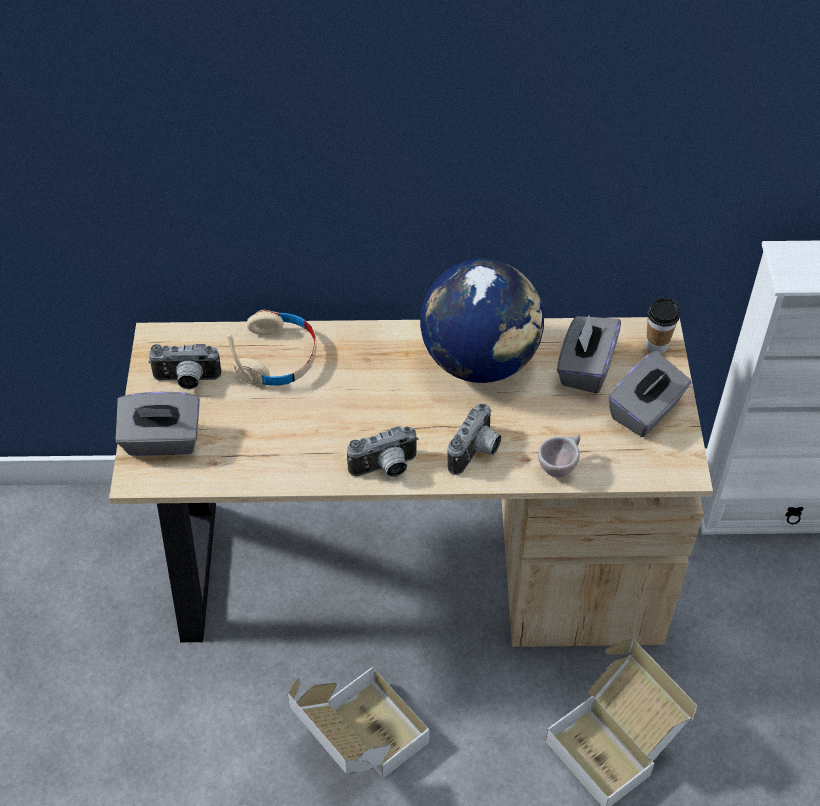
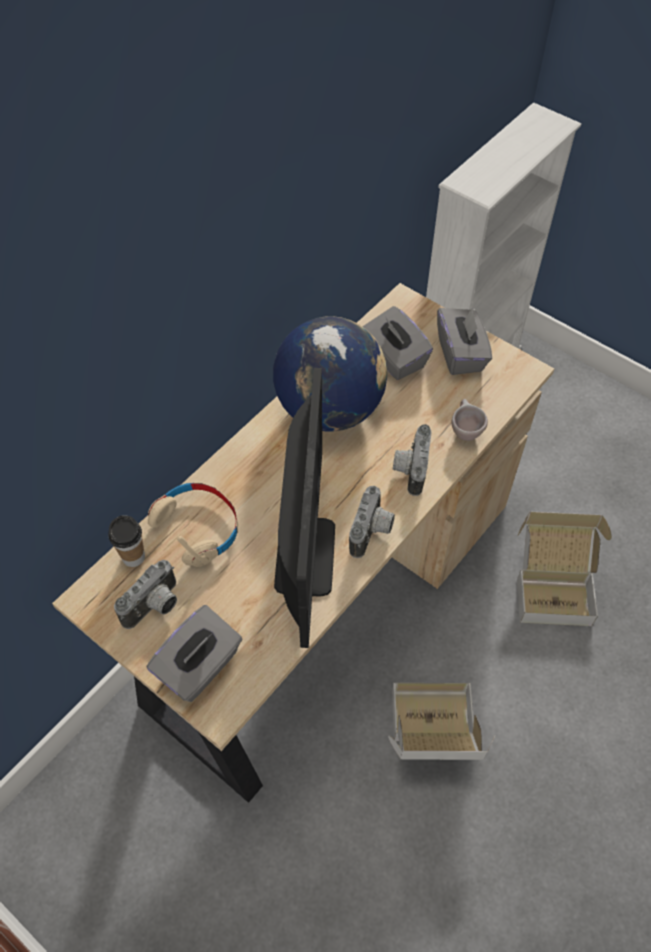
camera: 50 degrees left, 5 degrees up
(318, 439) = (305, 556): none -> monitor
(476, 453) = (409, 468): camera -> camera turned 150 degrees counterclockwise
(656, 345) = (412, 310): cup -> cup (133, 557)

